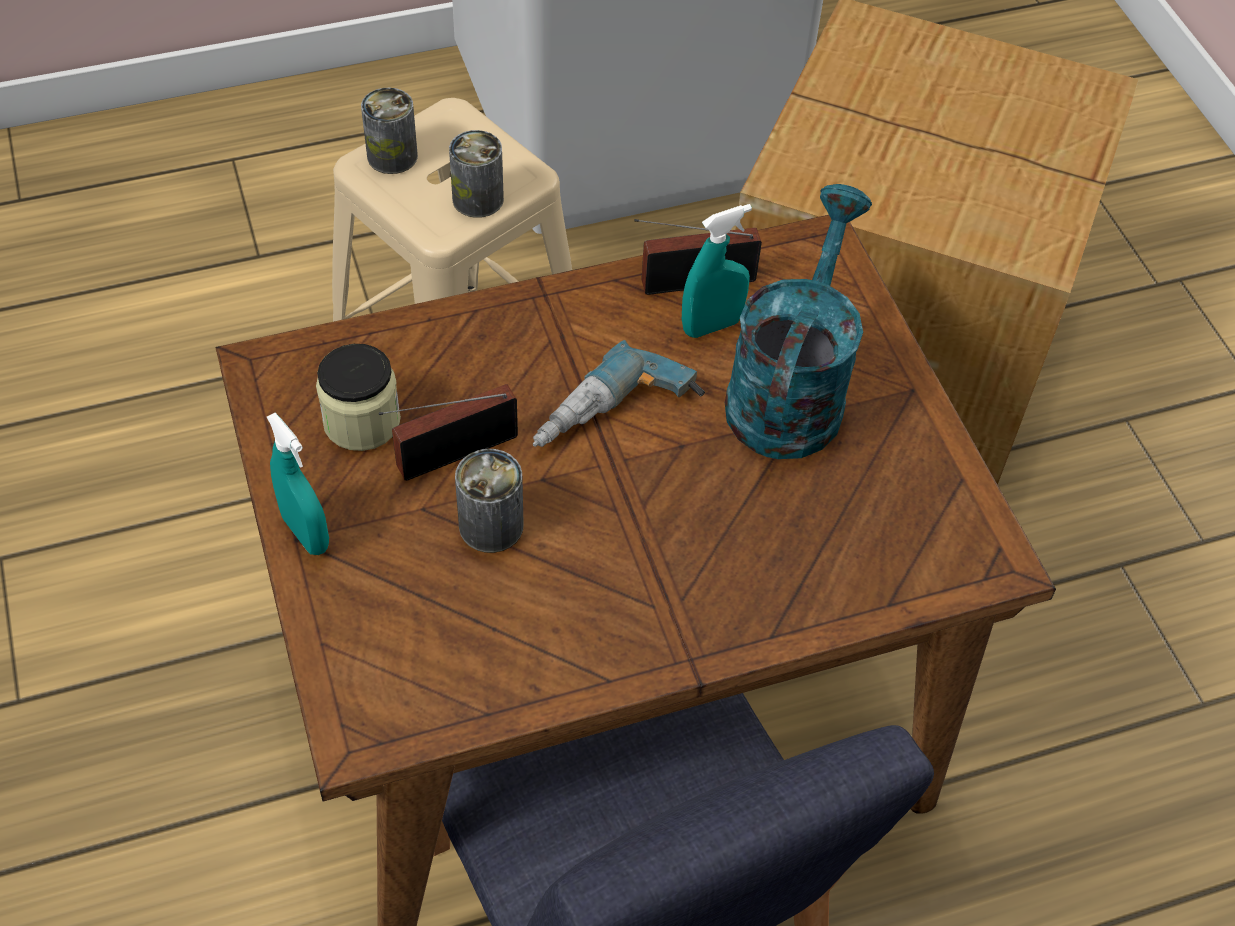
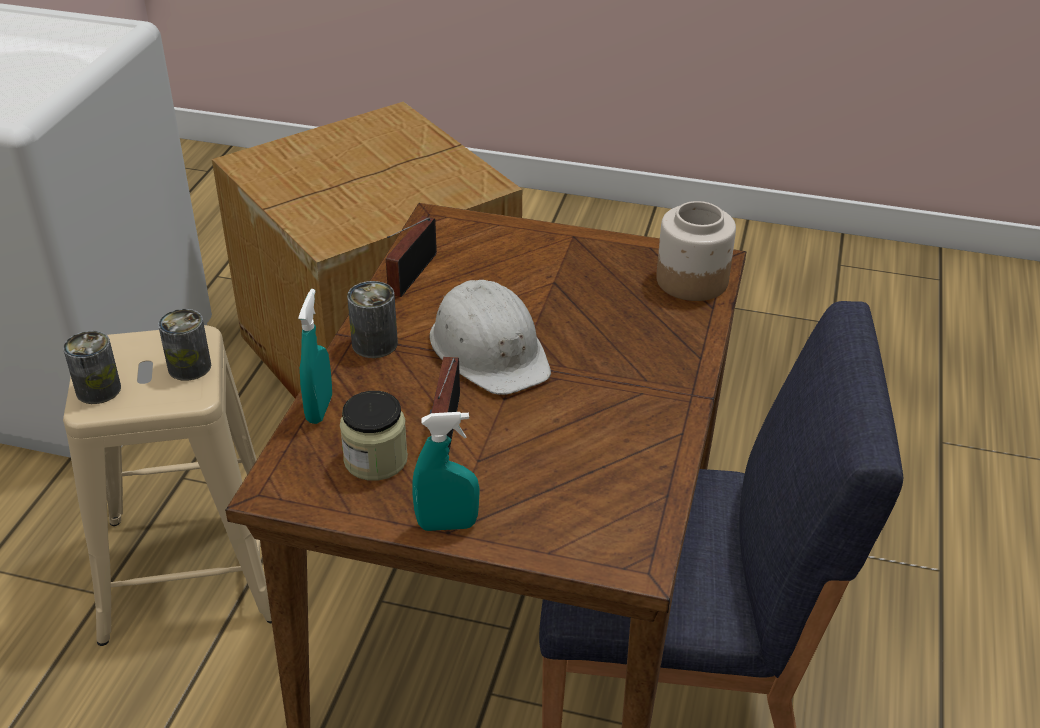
camera: 55 degrees left, 15 degrees down
(491, 525) = (521, 435): can -> can (374, 344)
(617, 422) = (489, 349): power drill -> white hard hat
(711, 326) = (453, 283): turquoise spray bottle -> turquoise spray bottle (319, 409)
(790, 389) = (530, 276): turquoise watering can -> none
(927, 556) = (691, 281): none -> jar

